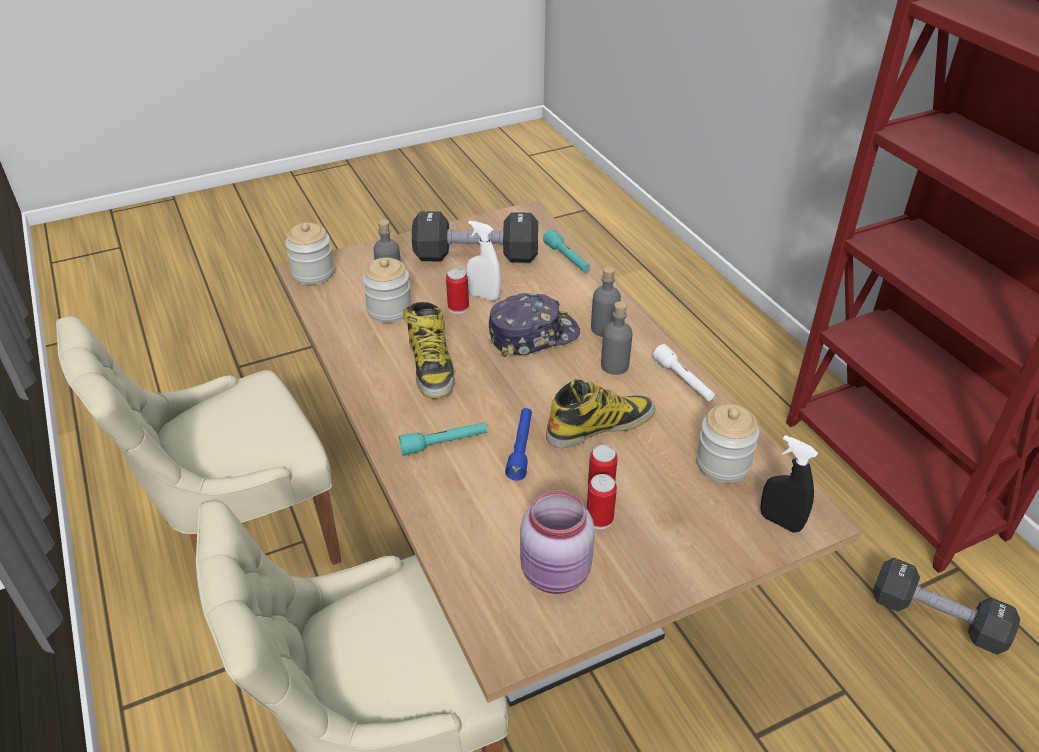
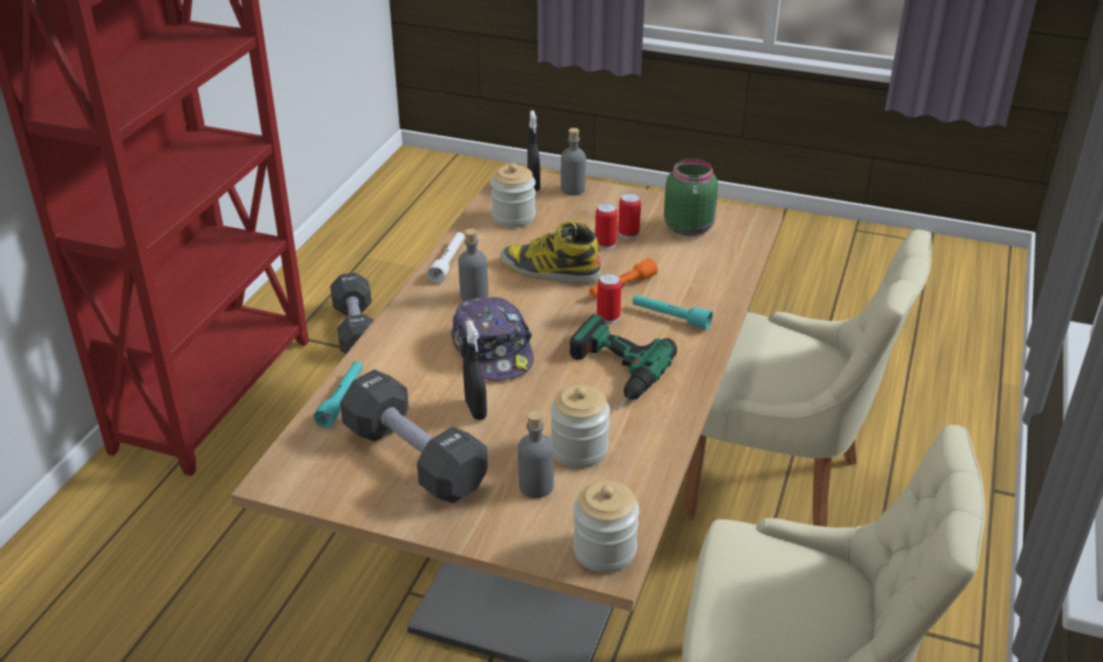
camera: 135 degrees left, 5 degrees down
(431, 366) = (609, 374): boot -> power drill
(458, 308) = (515, 412): can -> can (608, 317)
(484, 296) = (475, 410): white spray bottle -> black spray bottle
(521, 448) = (622, 287): blue flashlight -> orange flashlight
(532, 335) = (493, 351): cap -> cap turned 135 degrees counterclockwise
(556, 574) = (689, 227): pink jar -> green jar
(604, 328) = (432, 323): grey bottle -> grey bottle (573, 189)

